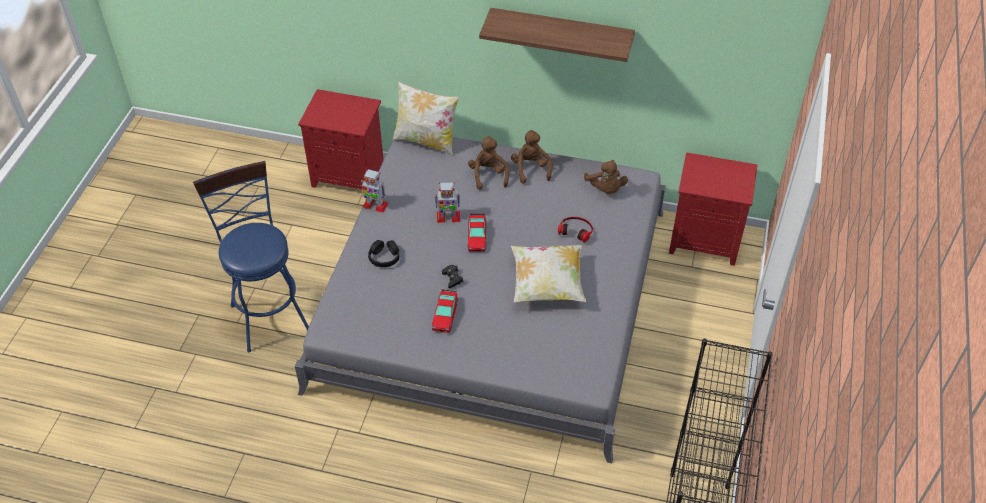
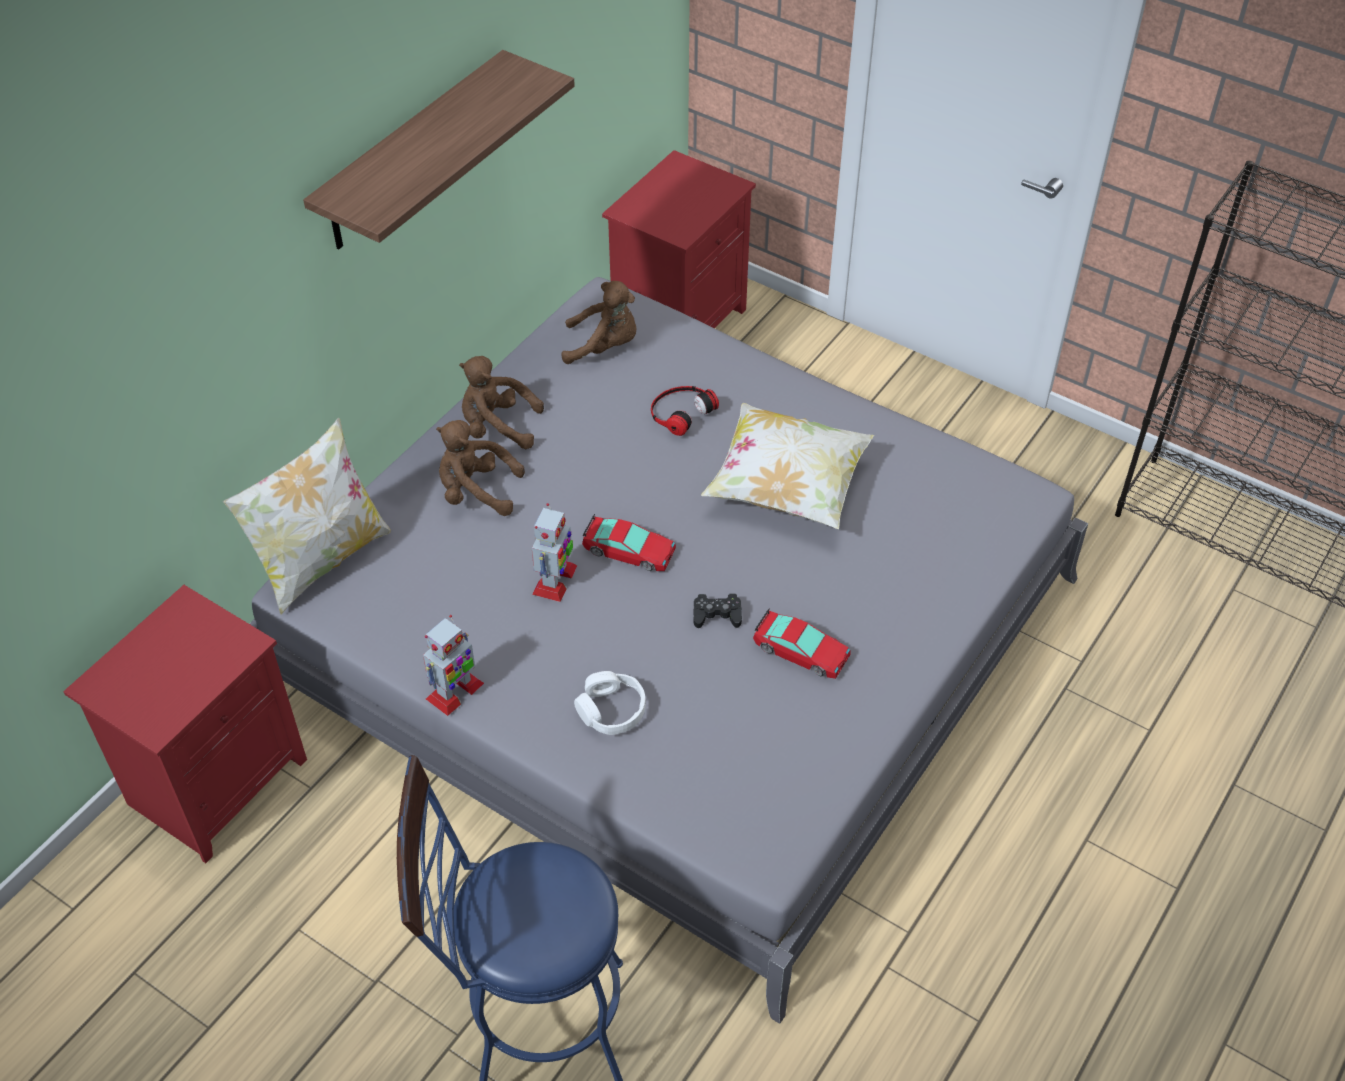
camera: 70 degrees left, 0 degrees up
(384, 257) = (611, 710): black headphones -> white headphones

